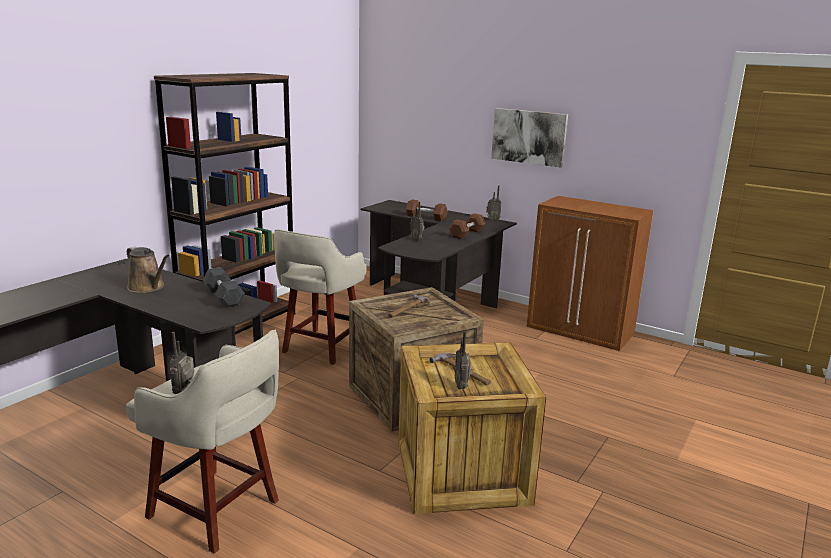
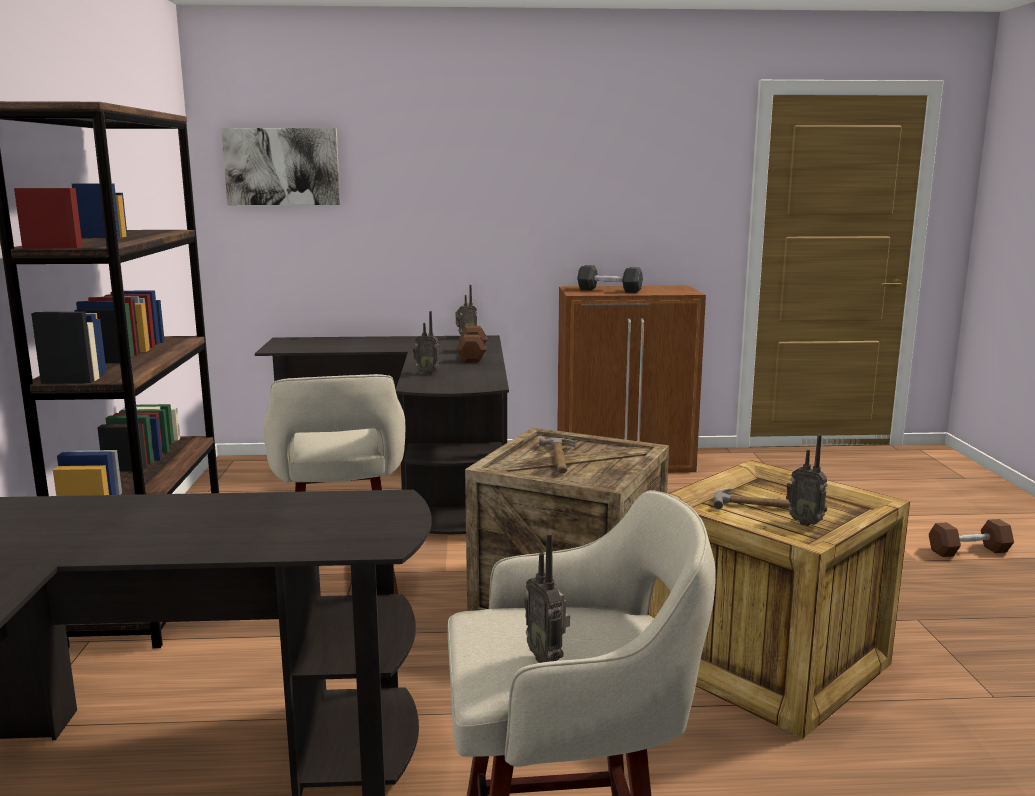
camera: 35 degrees left, 5 degrees down
(148, 287) = (142, 527): brown watering can -> none
(223, 297) = (322, 503): grey dumbbell -> grey dumbbell (609, 290)
(426, 217) = (376, 348): brown dumbbell -> brown dumbbell (969, 551)
(529, 137) = (505, 210): picture -> picture (282, 166)

